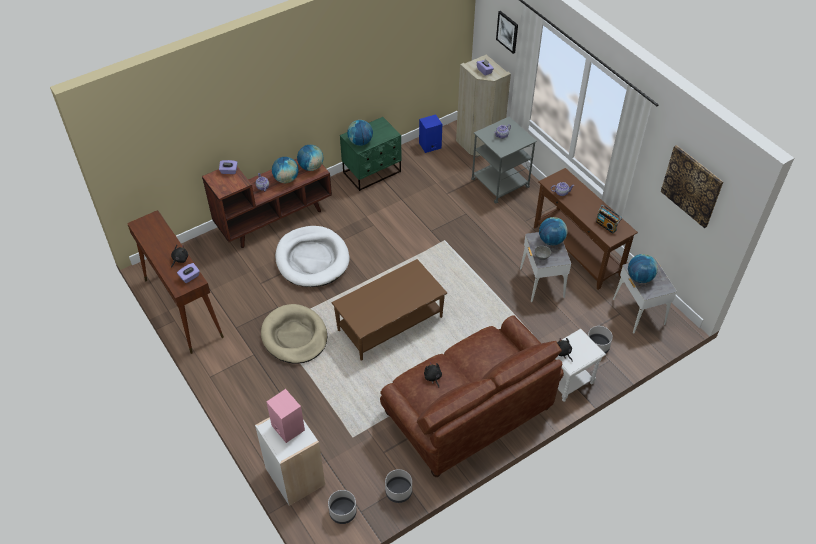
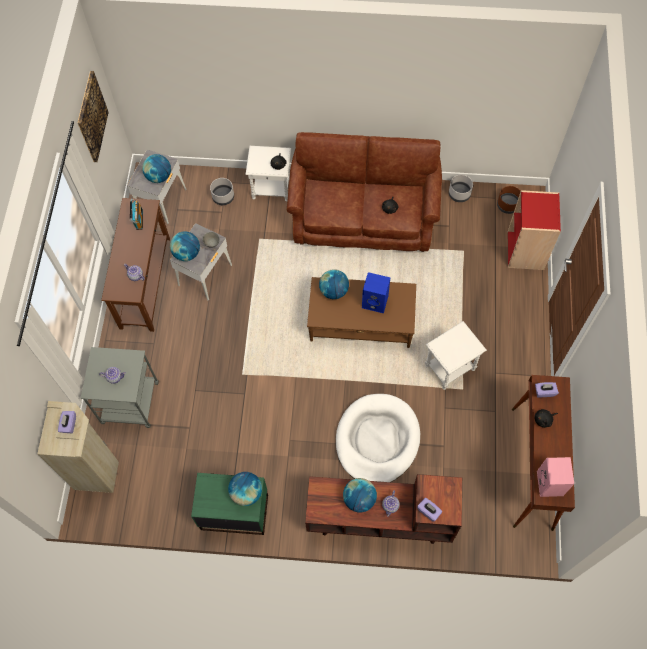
camera: 140 degrees left, 15 degrees up
(287, 427) = (537, 214): pink speaker -> pink speaker (550, 484)
(294, 336) = (449, 366): beige dog bed -> white side table
(294, 476) = (526, 250): white bookcase -> red bookcase
(311, 167) = (322, 498): globe -> globe (334, 291)
(342, 512) = (508, 205): grey planter -> brown planter
(429, 146) = (145, 506): blue speaker -> blue speaker (375, 301)
(507, 31) = (22, 400): picture -> none

